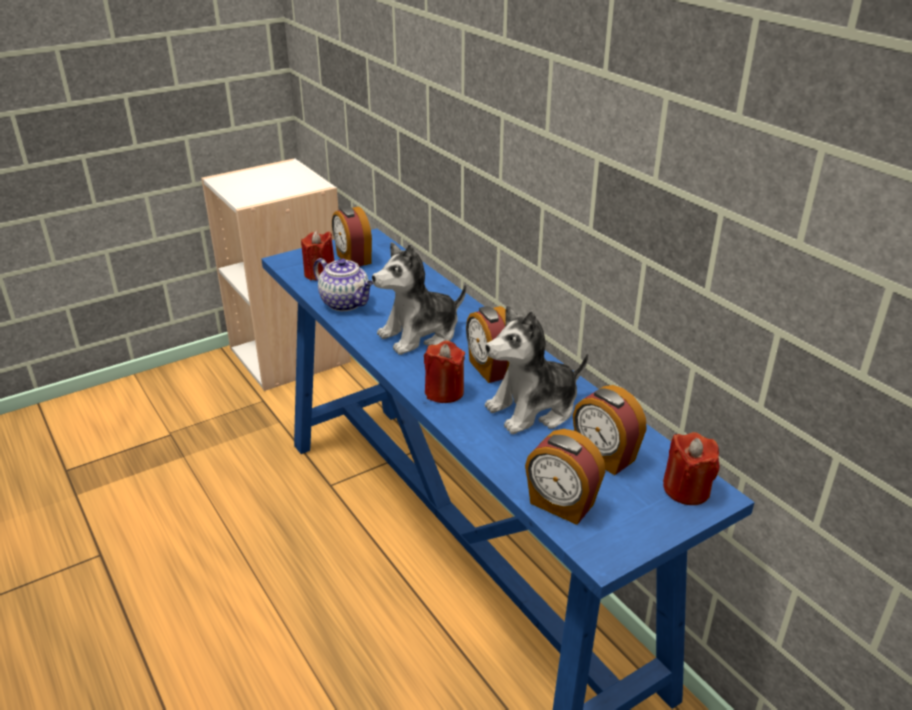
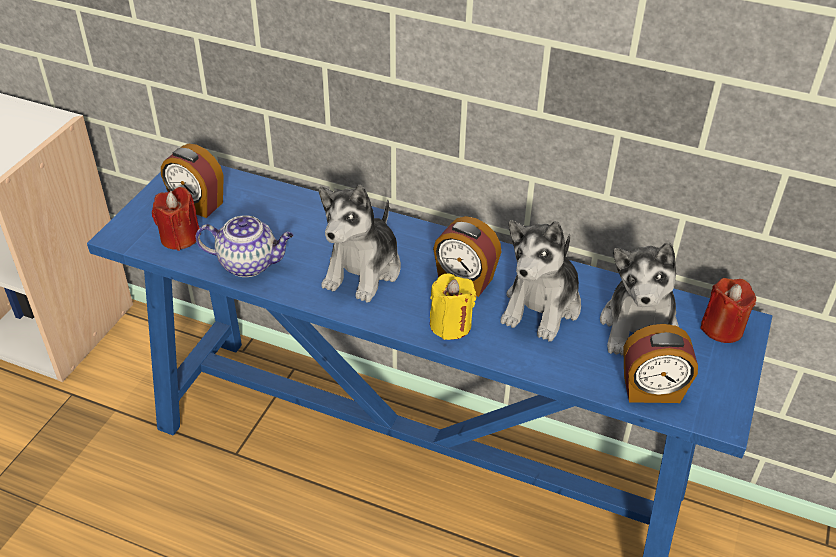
camera: 35 degrees left, 10 degrees up
(444, 392) = (450, 325): red candle -> yellow candle
(604, 457) = (639, 327): alarm clock -> plush toy

